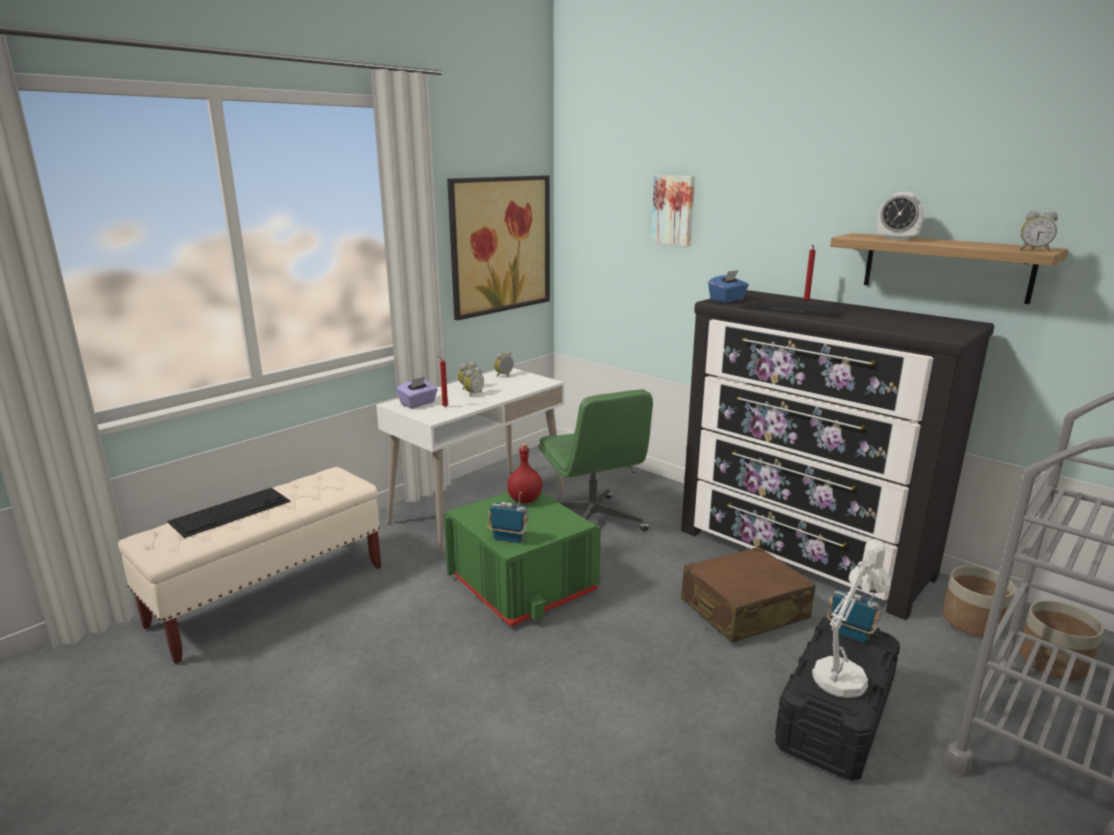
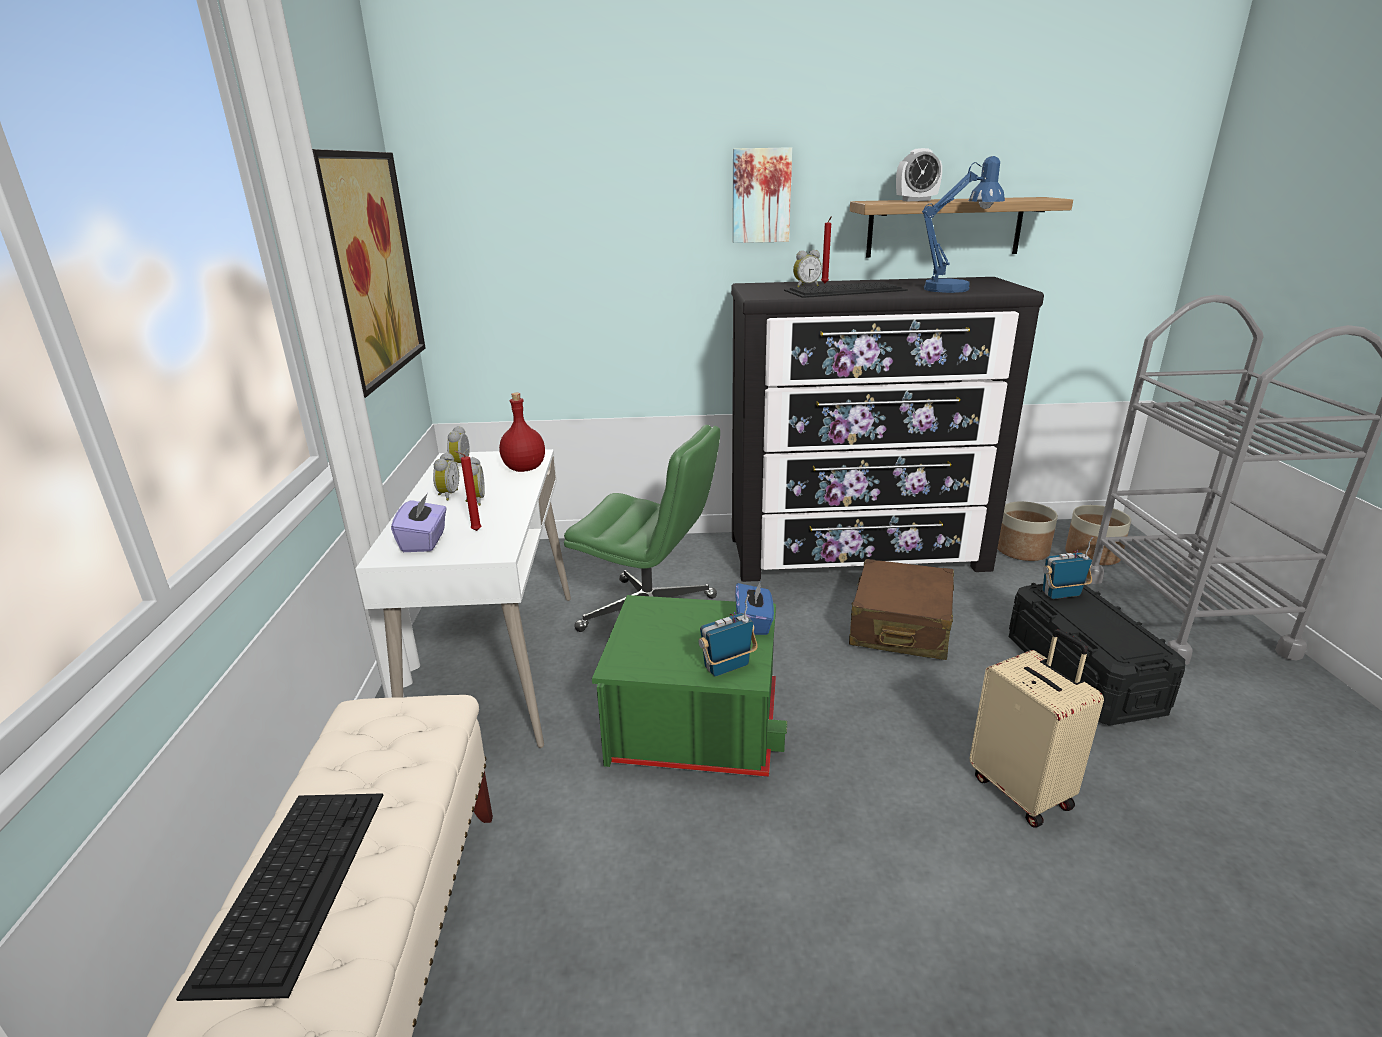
camera: 45 degrees left, 5 degrees up
(524, 500) = (655, 615): red bottle -> red bottle (524, 469)
(641, 733) = (1022, 790): none -> beige suitcase
(674, 210) = (615, 192): picture -> picture (761, 196)
(727, 300) = (763, 293): blue tissue box -> blue tissue box (753, 623)
(844, 674) = (1113, 627): white table lamp -> none
(892, 324) = (954, 288): none -> blue table lamp
(1034, 250) = (1044, 198): alarm clock -> alarm clock (805, 286)

